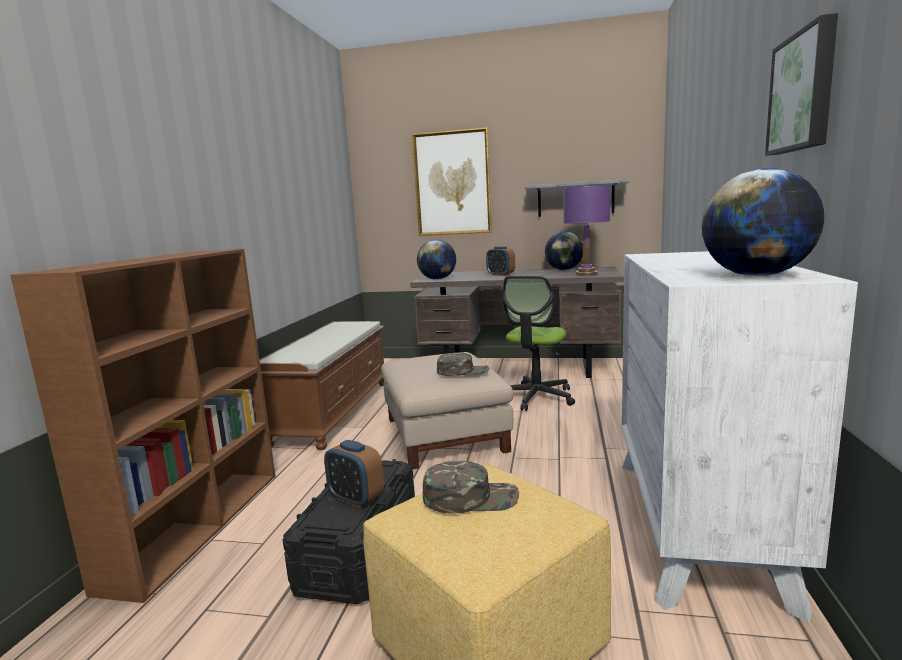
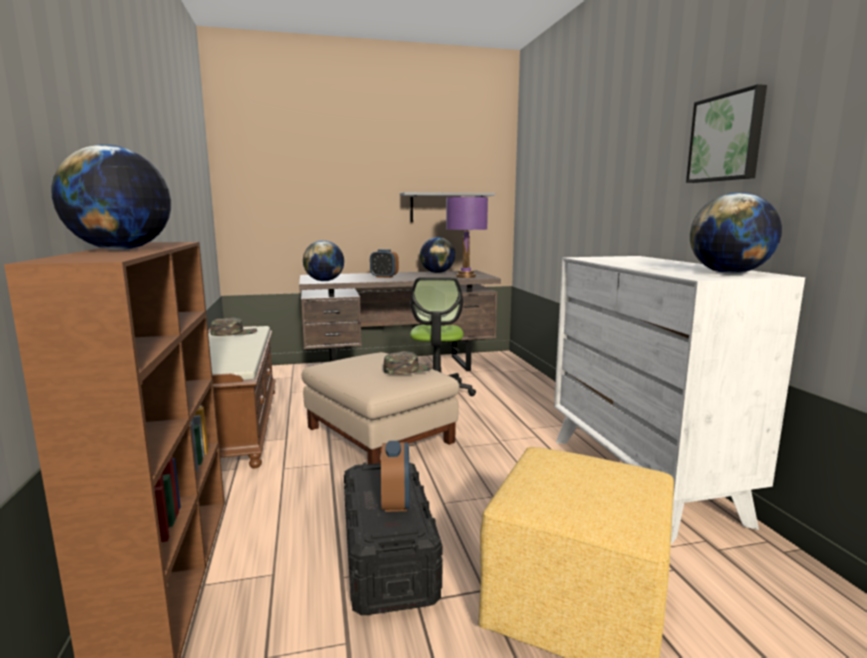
camera: 25 degrees left, 0 degrees up
(140, 259) = (121, 249): none -> globe
(356, 499) = (396, 502): alarm clock -> alarm clock turned 105 degrees counterclockwise
(452, 183) = (326, 184): picture -> none
(470, 497) = (558, 474): green cap -> green cap (234, 333)

